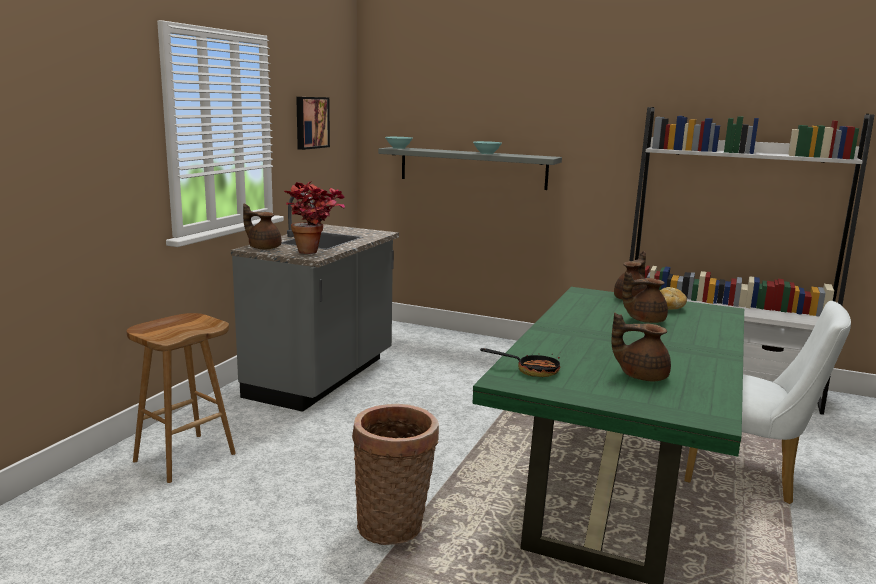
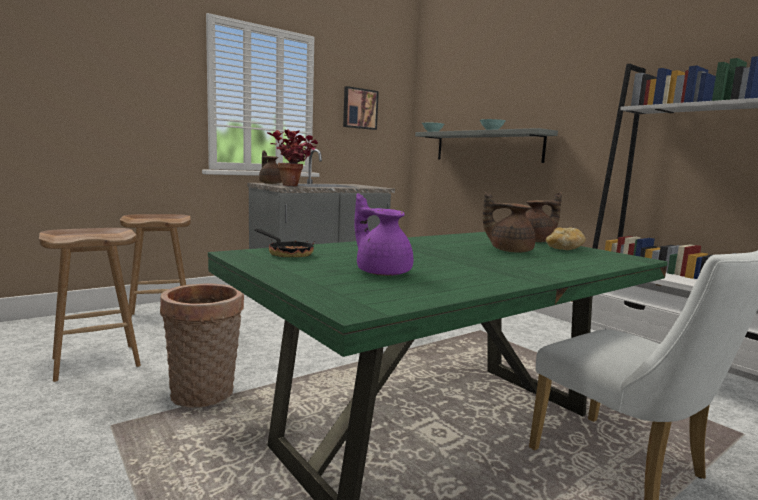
camera: 30 degrees right, 5 degrees down
(215, 532) = (97, 361): none -> brown stool
(641, 375) = (382, 272): brown teapot -> purple teapot

